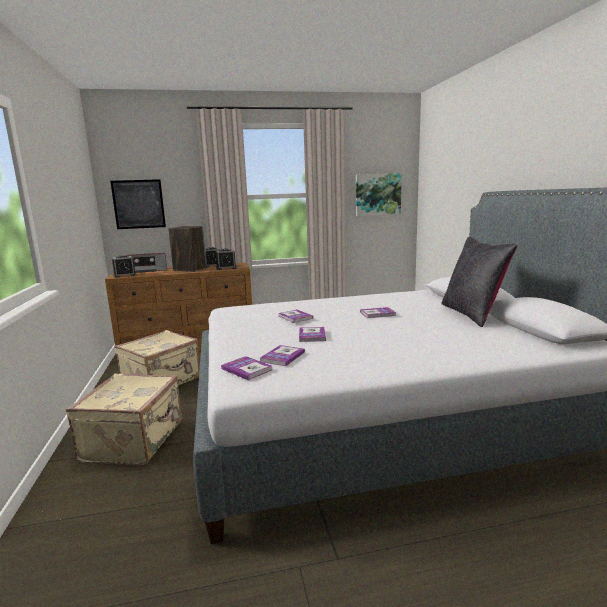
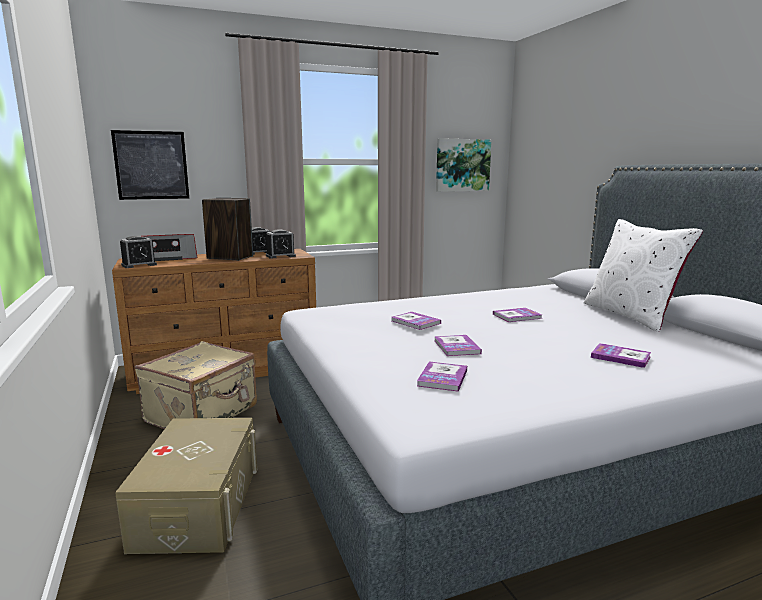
camera: 10 degrees left, 0 degrees up
(135, 441) = (198, 505): beige suitcase -> beige storage box
(247, 369) = (408, 398): book -> book (620, 357)
(472, 314) = (631, 315): black pillow -> white pillow

